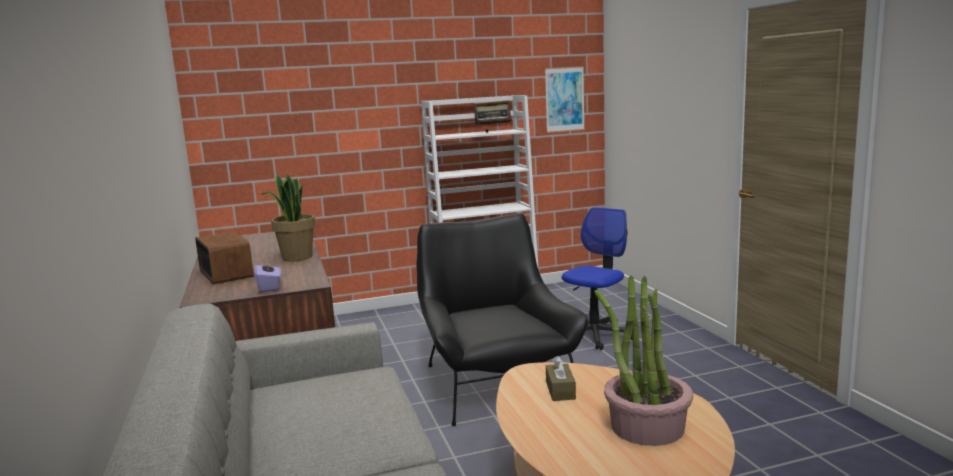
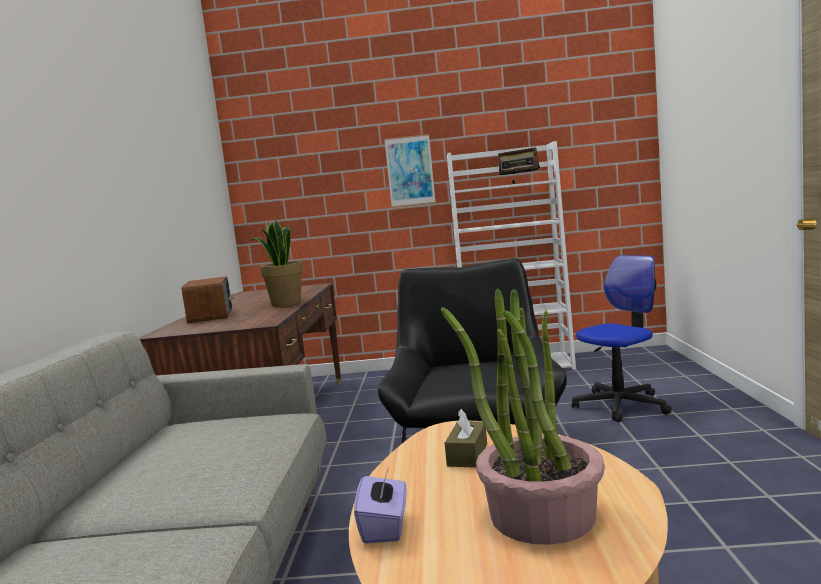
camera: 20 degrees right, 5 degrees down
(269, 287) = (225, 326): purple tissue box -> purple tissue box (385, 527)
(564, 99) = (609, 146): picture -> picture (410, 171)

